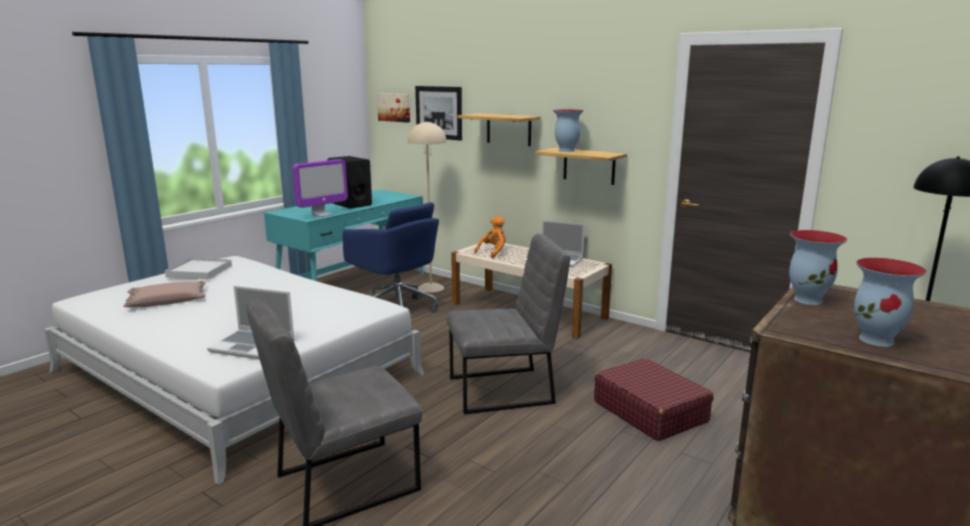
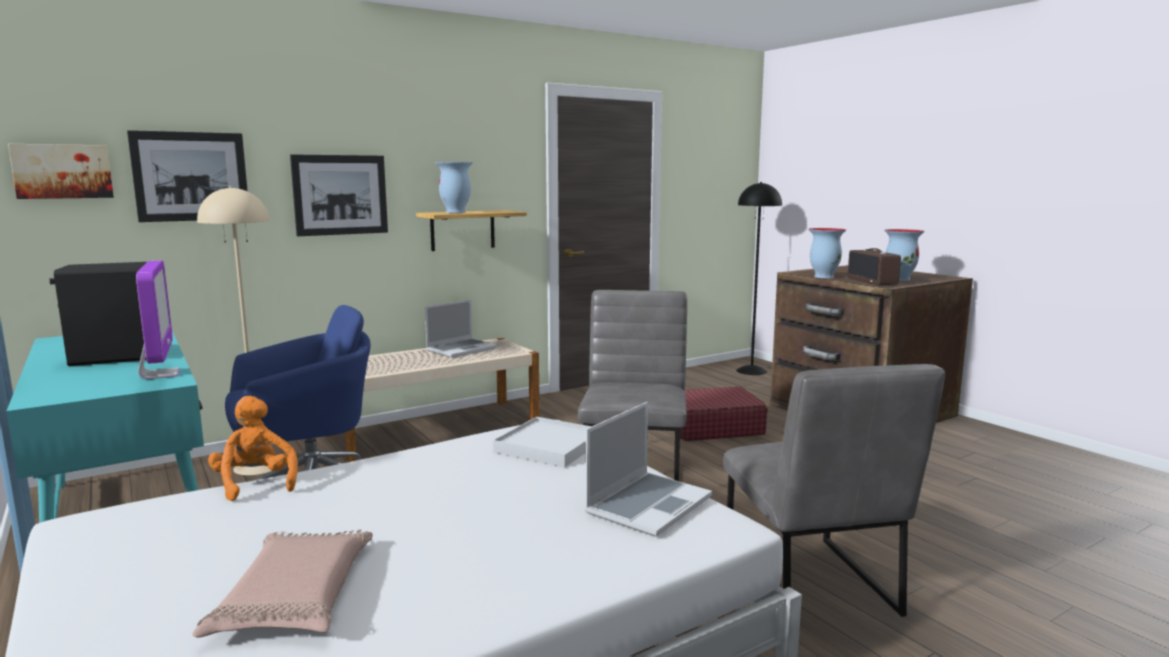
camera: 70 degrees left, 5 degrees down
(199, 271) = (138, 552): white tray -> white tray (549, 446)
(493, 252) = (385, 366): orange plush toy -> orange plush toy (255, 483)
(508, 129) = (340, 195): shelf -> picture
(816, 324) = (873, 281): none -> radio

